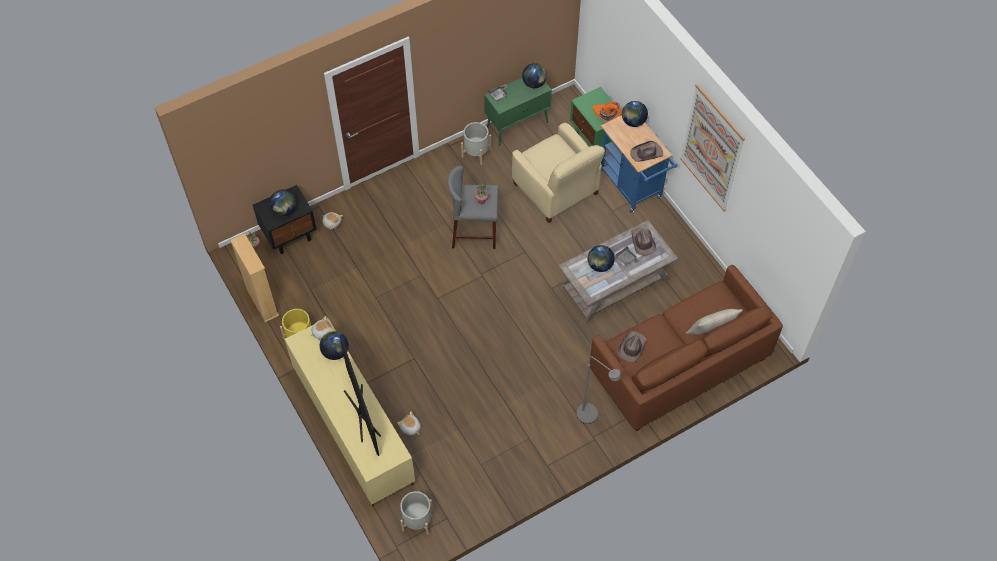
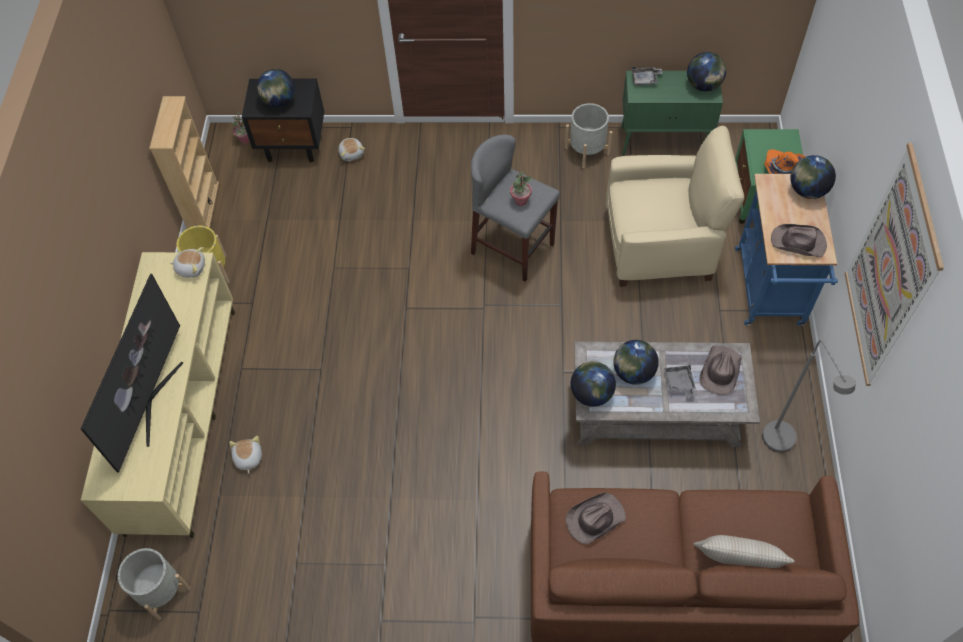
camera: 35 degrees right, 0 degrees up
(335, 352) = (186, 301): globe -> globe (591, 393)
(556, 189) = (660, 244): beige armchair -> beige armchair turned 90 degrees counterclockwise
(592, 418) = (491, 588): grey floor lamp -> grey floor lamp (783, 445)

